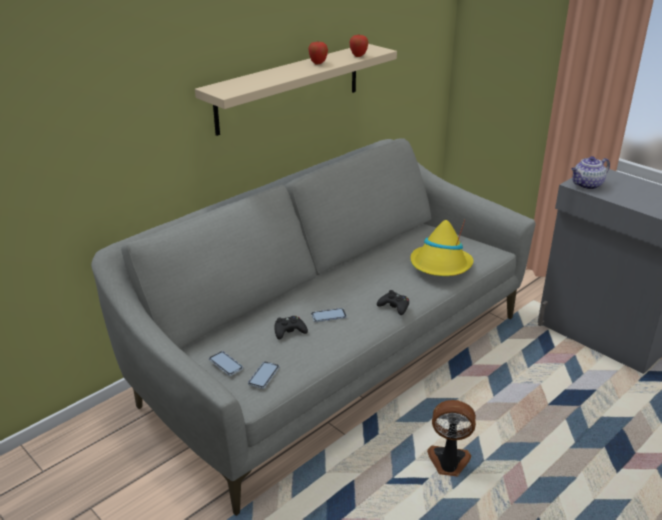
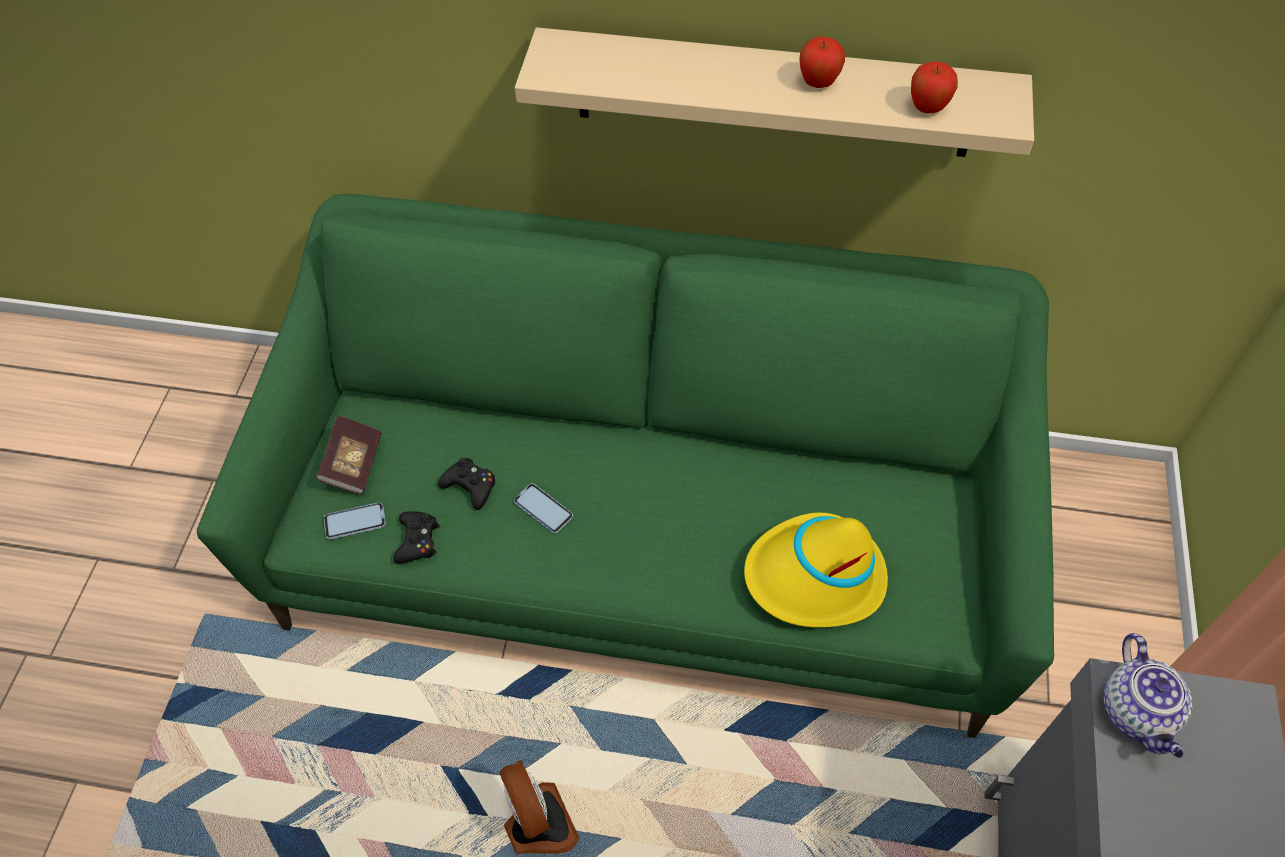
camera: 55 degrees right, 25 degrees up
(225, 364) = (353, 464): phone -> book
(331, 358) = (645, 540): grey sofa -> green sofa
(394, 307) = (634, 579): black game controller -> black game controller (418, 541)
(587, 185) = (1137, 713): teapot -> teapot turned 120 degrees counterclockwise

